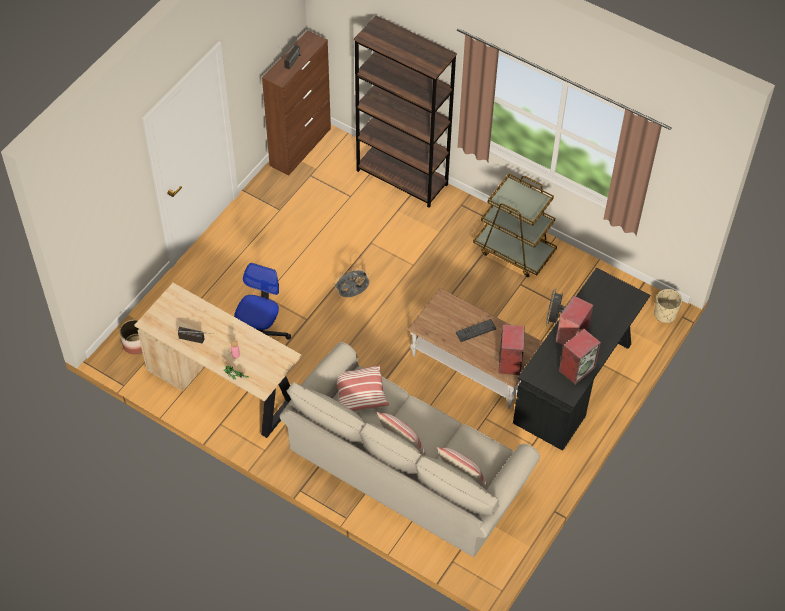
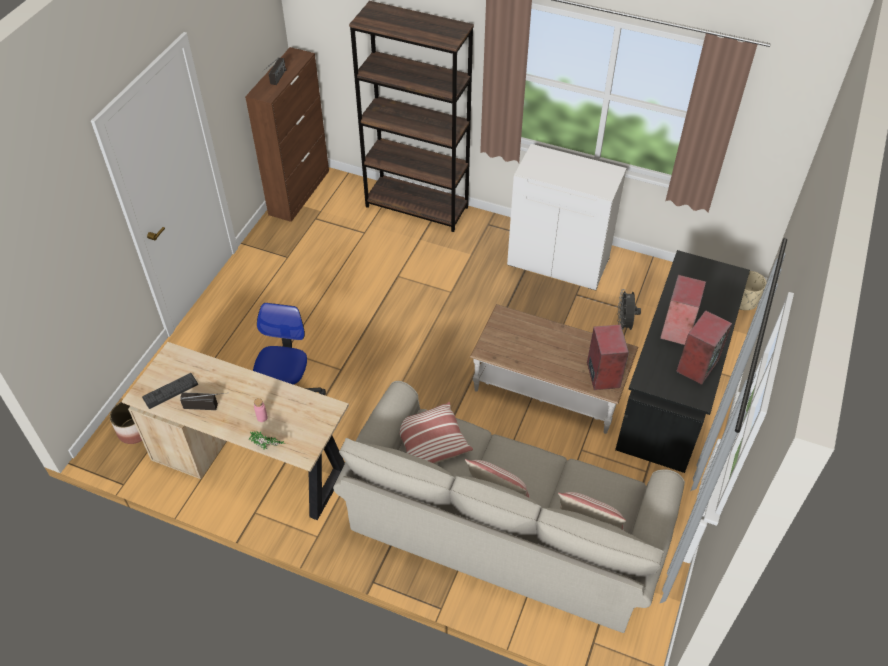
camera: 10 degrees left, 5 degrees down
(352, 294) = (389, 334): grey fan -> none
(476, 330) = (552, 345): keyboard -> keyboard (170, 391)
(514, 251) = (559, 261): brown cart -> white cabinet

